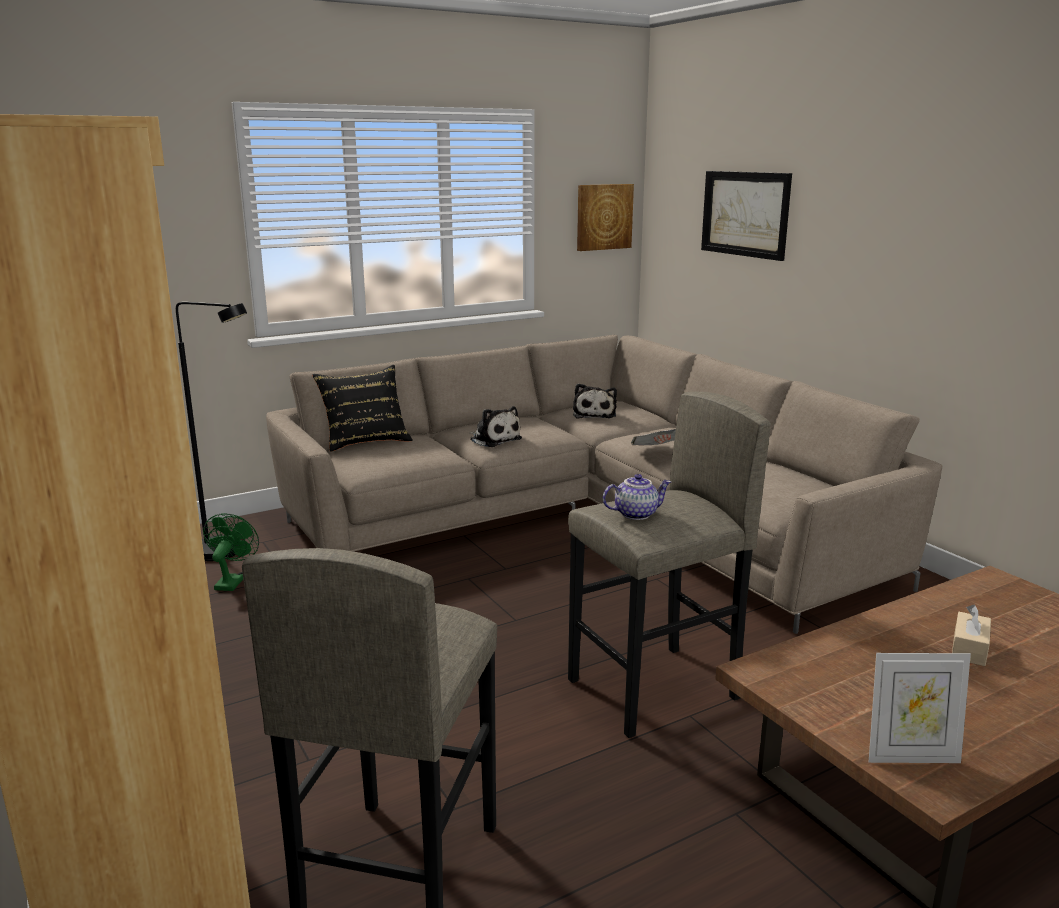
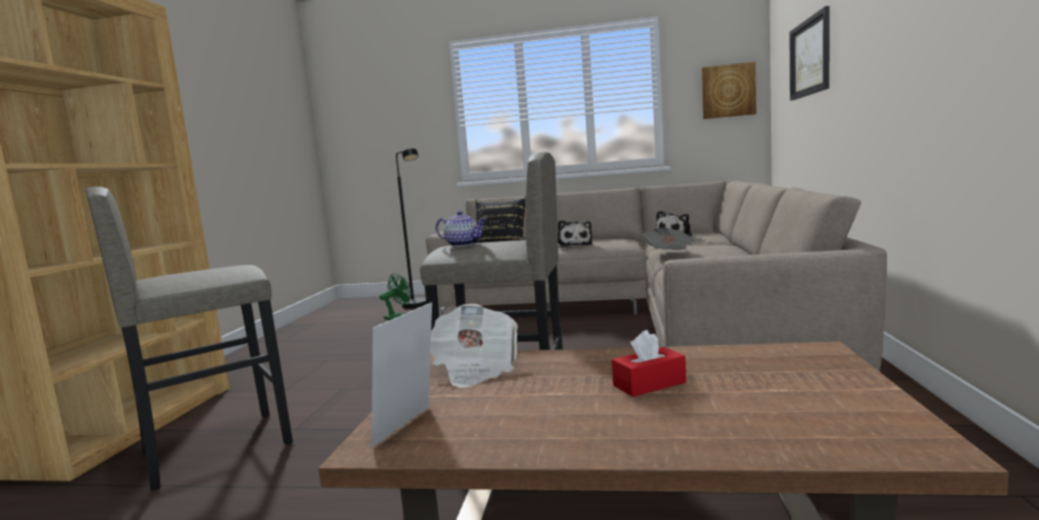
camera: 40 degrees right, 10 degrees down
(812, 673) = (475, 369): none -> newspaper
(910, 756) = (409, 426): picture frame -> picture frame turned 75 degrees clockwise
(969, 649) = (649, 384): beige tissue box -> red tissue box

